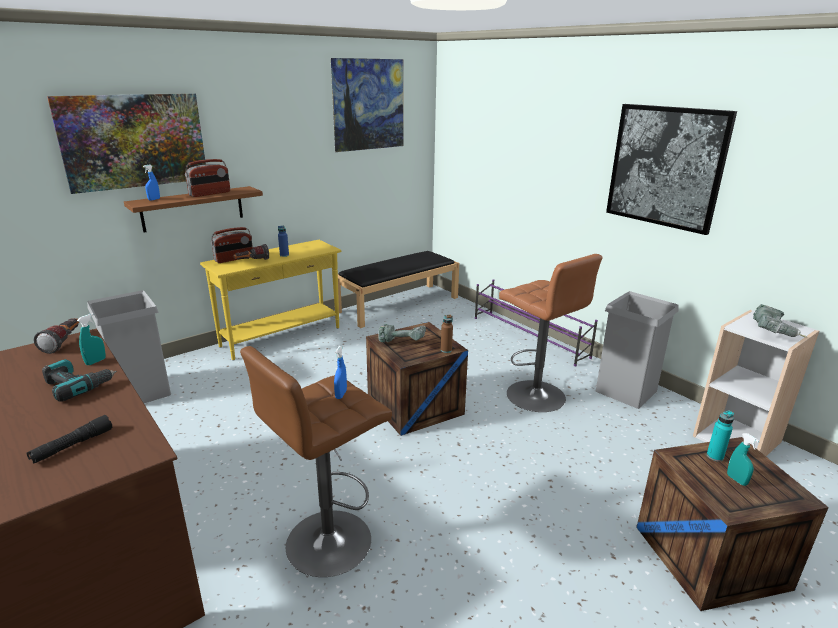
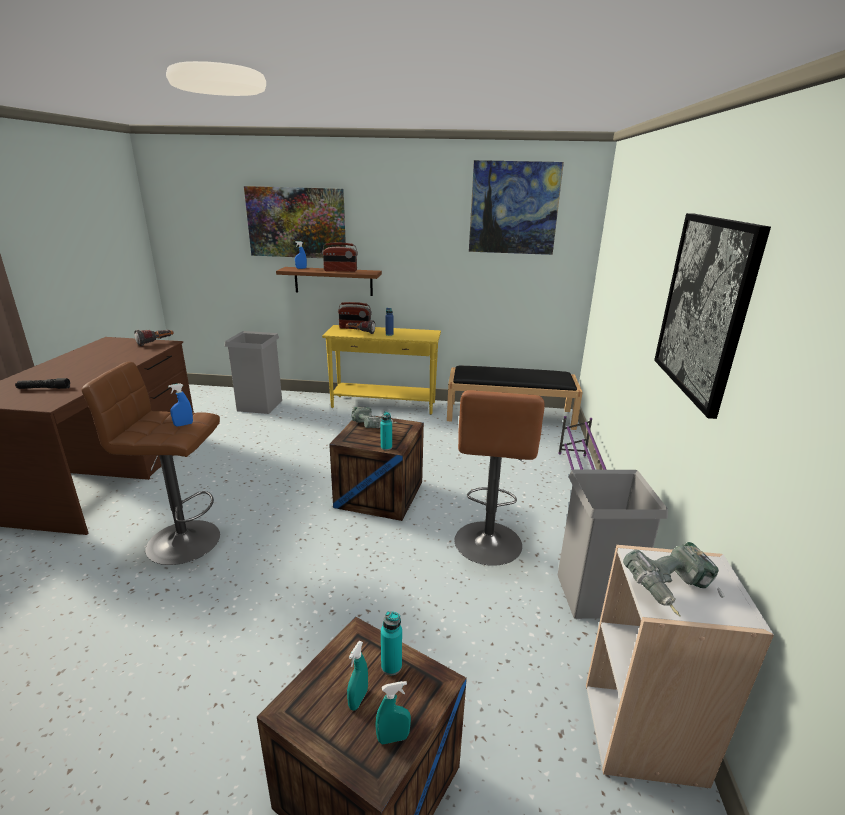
camera: 45 degrees right, 0 degrees up
(78, 385) = (110, 364): power drill -> none
(96, 361) = (141, 356): turquoise spray bottle -> turquoise spray bottle (393, 738)
(446, 350) = (386, 447): brown bottle -> turquoise bottle

